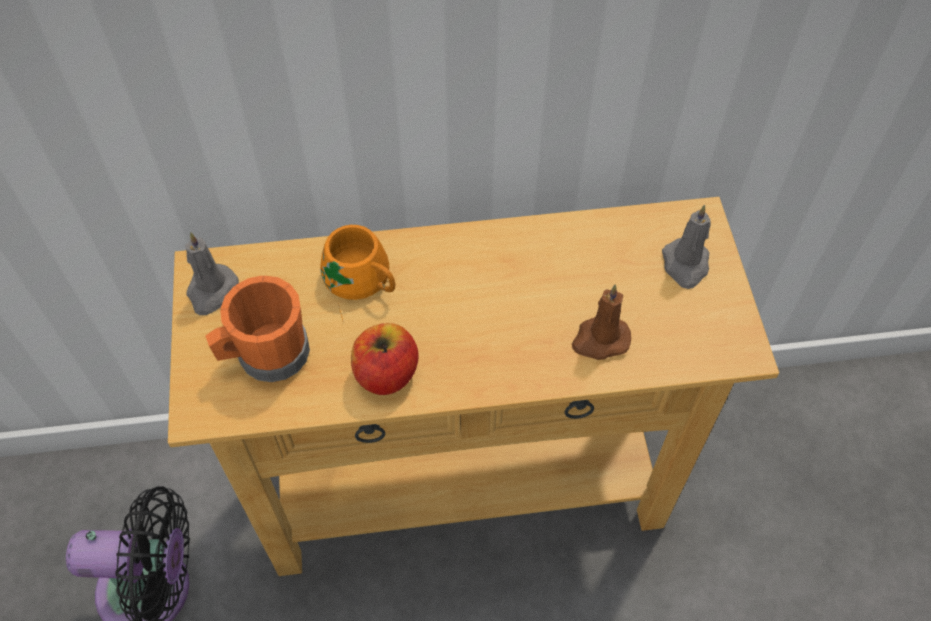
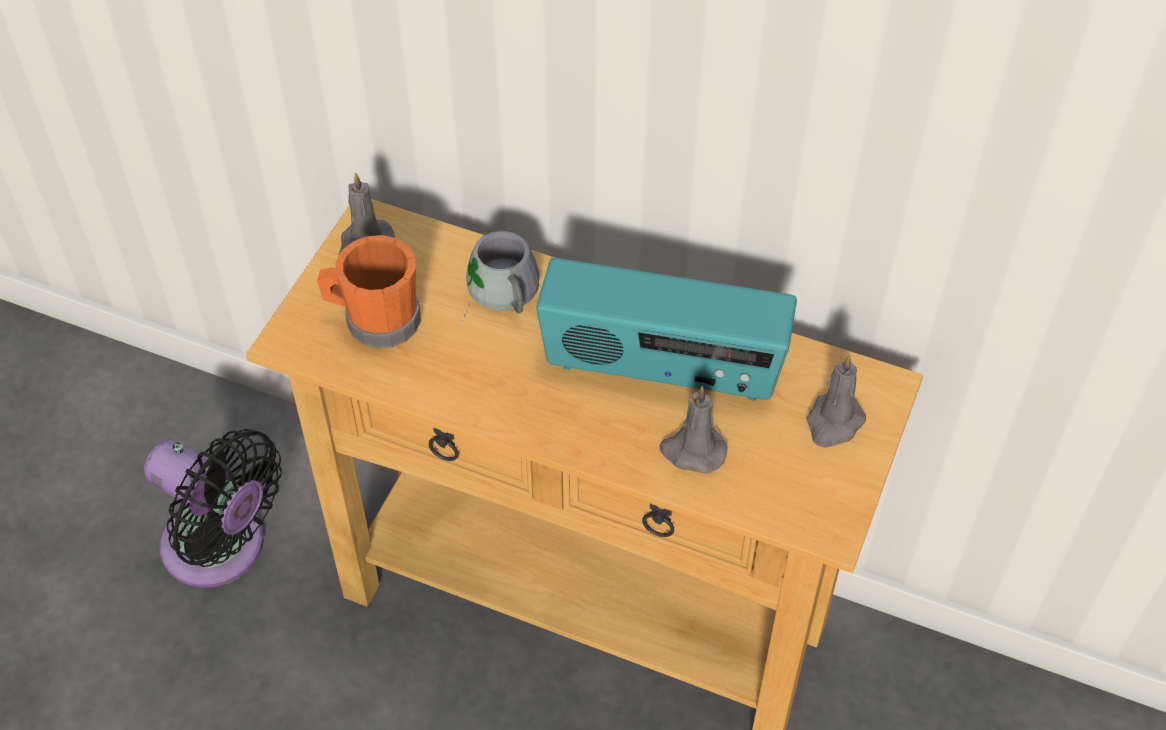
camera: 30 degrees right, 5 degrees down
(358, 284) = (499, 295): orange mug -> grey mug
(386, 373) = (469, 385): apple -> none
(530, 284) = (661, 370): none -> radio
(600, 340) = (692, 451): brown candle -> grey candle

